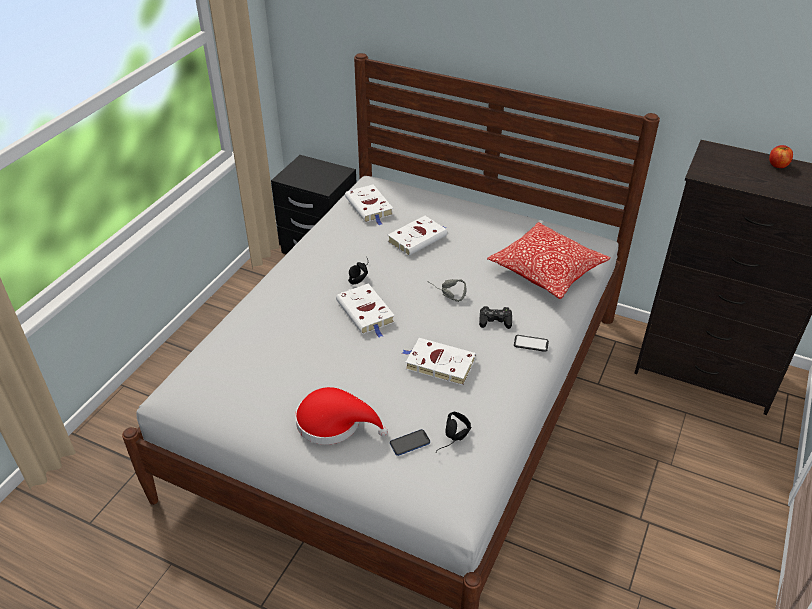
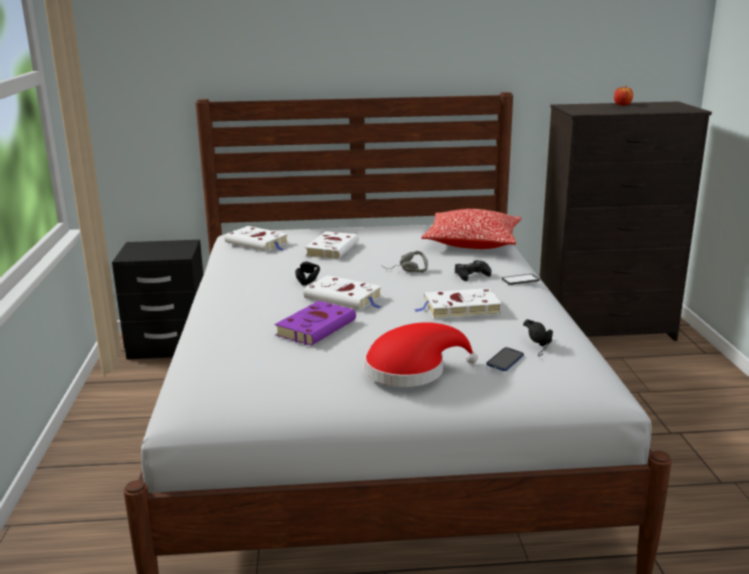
camera: 30 degrees left, 20 degrees down
(315, 343) = (317, 327): none -> purple book

